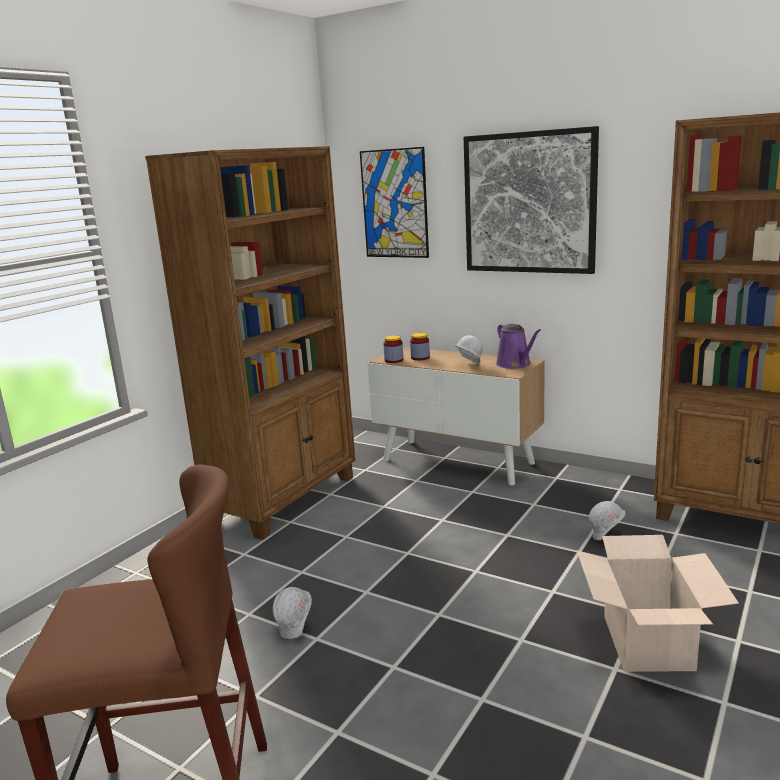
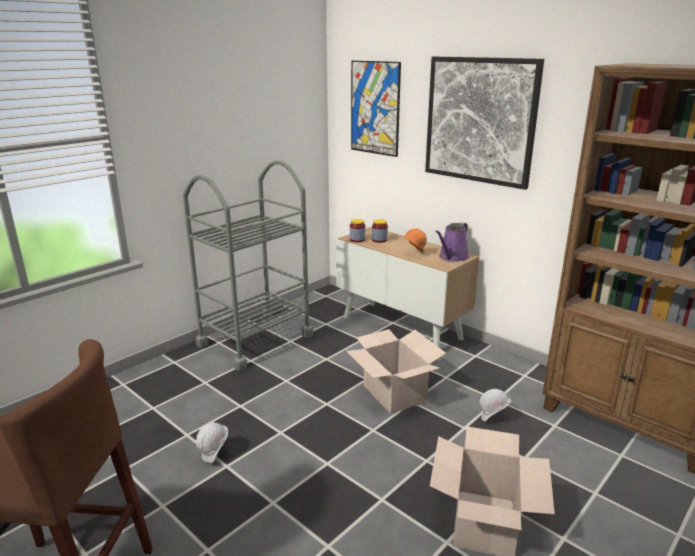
camera: 10 degrees right, 5 degrees up
(285, 499) = (255, 340): brown bookcase -> grey cart
(468, 366) = (413, 253): white hard hat -> orange hard hat
(483, 529) = (395, 393): none -> cardboard box
(515, 364) = (452, 257): purple watering can -> purple watering can turned 45 degrees clockwise

